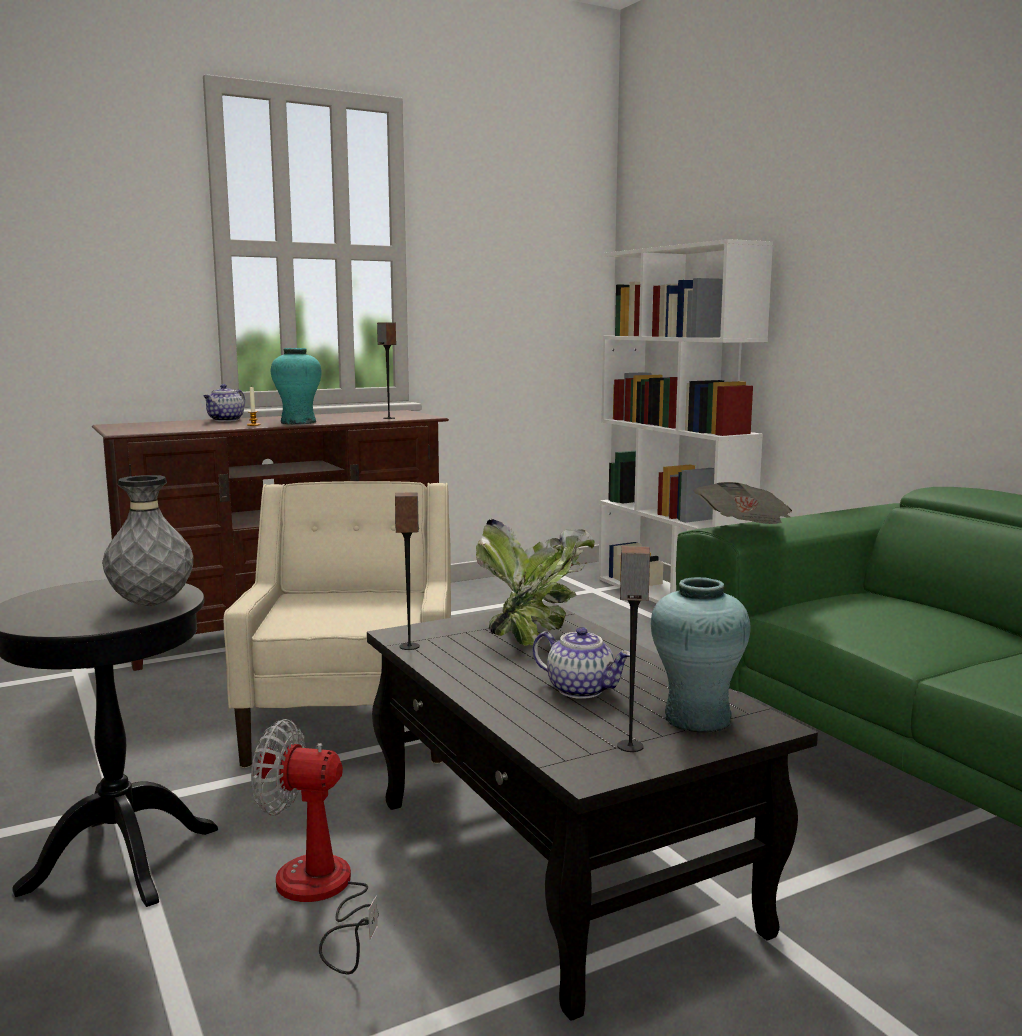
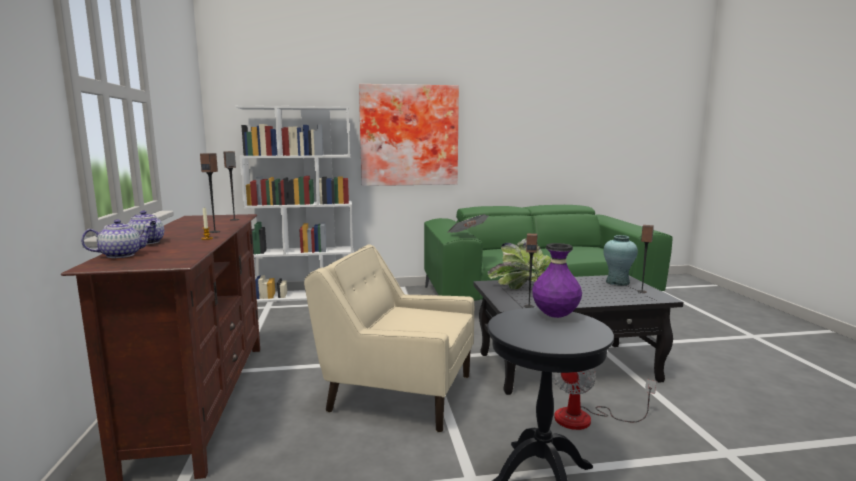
camera: 70 degrees left, 0 degrees up
(151, 604) = (555, 316): grey vase -> purple vase
(298, 422) = (215, 231): turquoise vase -> speaker
(581, 690) = (589, 290): teapot -> teapot (121, 255)
(875, 295) = (409, 135): none -> picture

